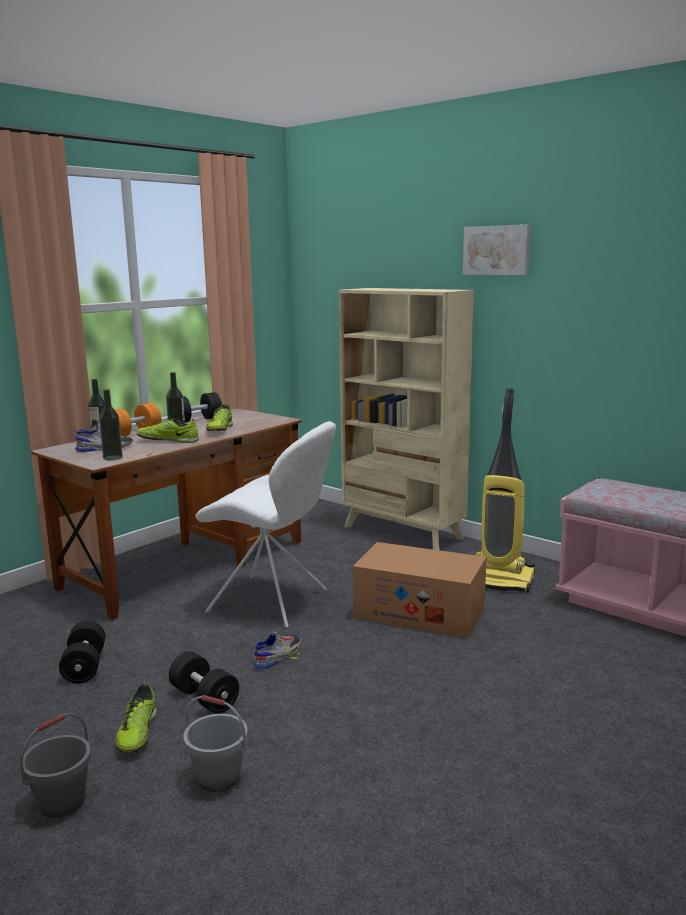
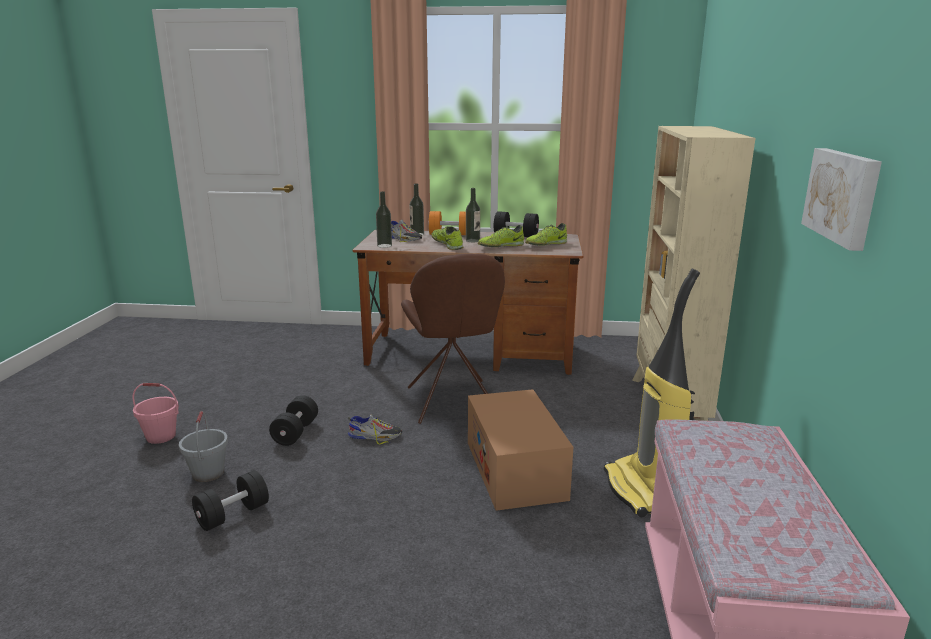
camera: 55 degrees right, 5 degrees up
(62, 802) = (161, 436): grey bucket -> pink bucket
(85, 667) = (301, 382): black dumbbell -> black dumbbell (233, 514)
(137, 733) = (240, 428): shoe -> shoe (545, 245)
(272, 602) = (453, 403): white chair -> brown chair
(497, 250) = (783, 85): picture -> picture (843, 196)

